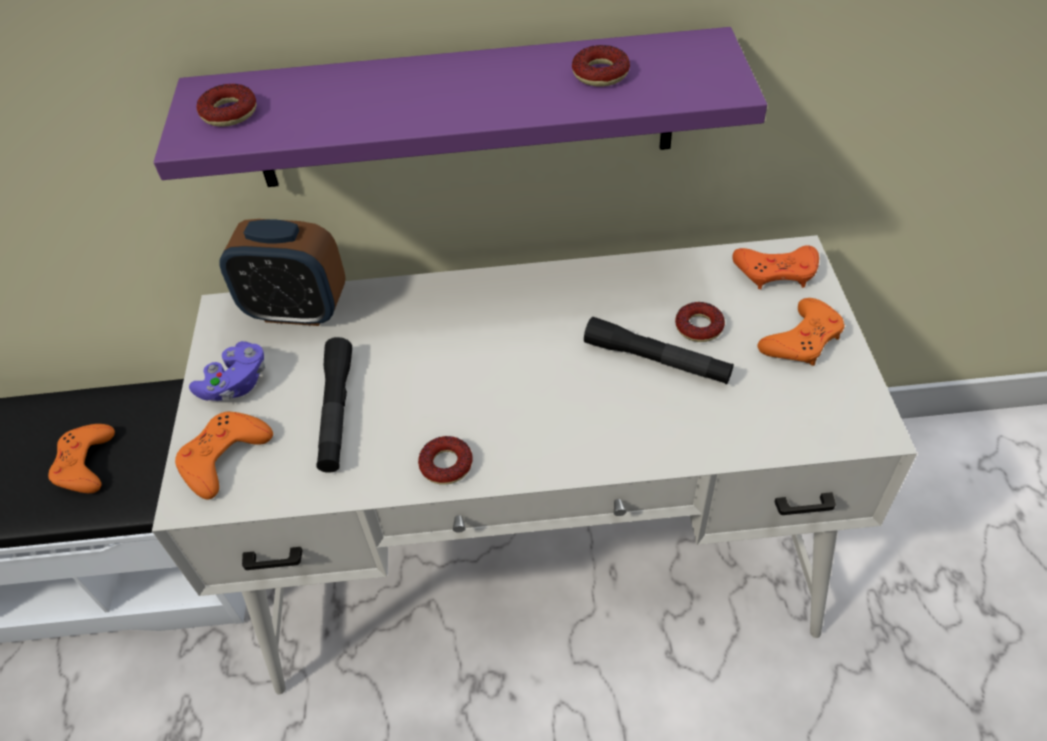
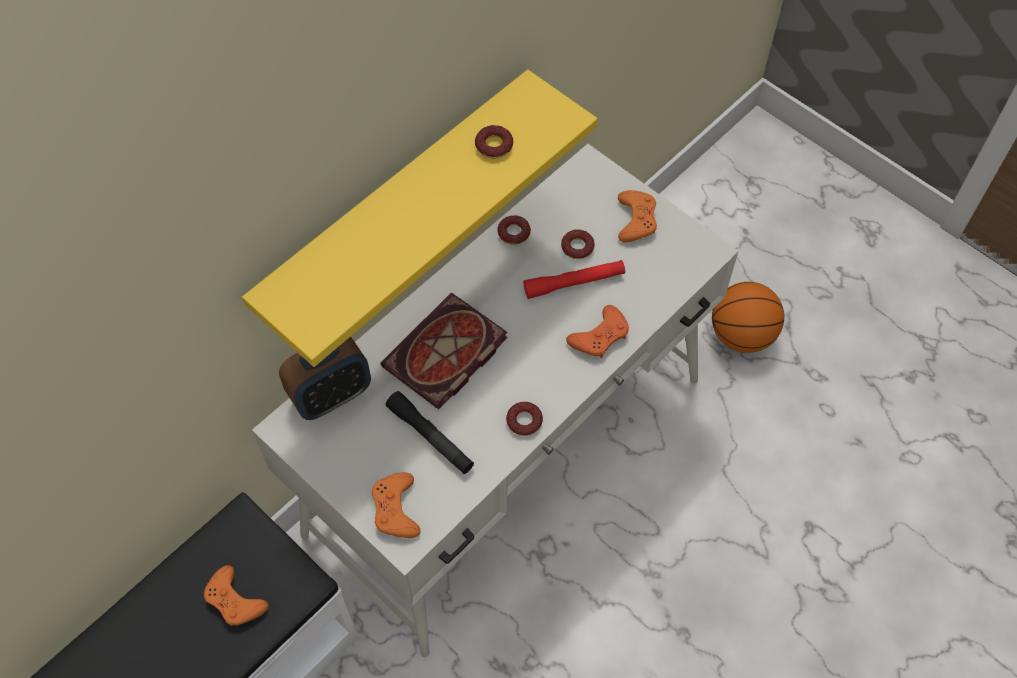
camera: 45 degrees left, 10 degrees up
(229, 112) = (312, 300): donut -> donut (513, 233)
(235, 384) = (349, 466): purple game controller -> none
(439, 344) = (445, 356): none -> book
(463, 111) = (397, 205): purple shelf -> yellow shelf
(656, 360) = (574, 283): black flashlight -> red flashlight
(776, 271) = (587, 183): orange game controller -> orange game controller (600, 336)
(920, 625) = (741, 335): none -> basketball

